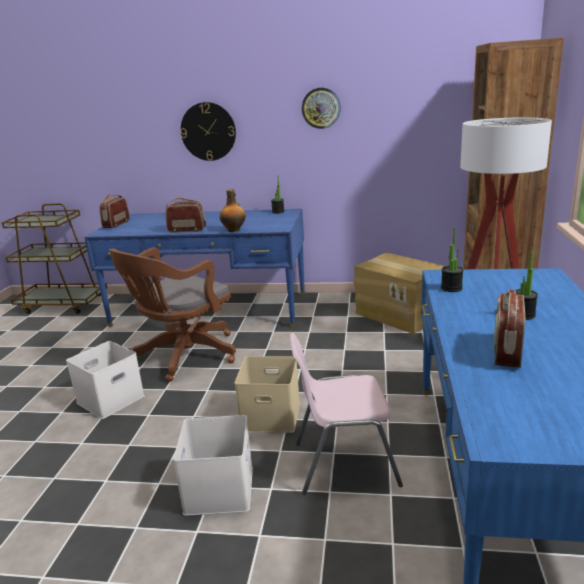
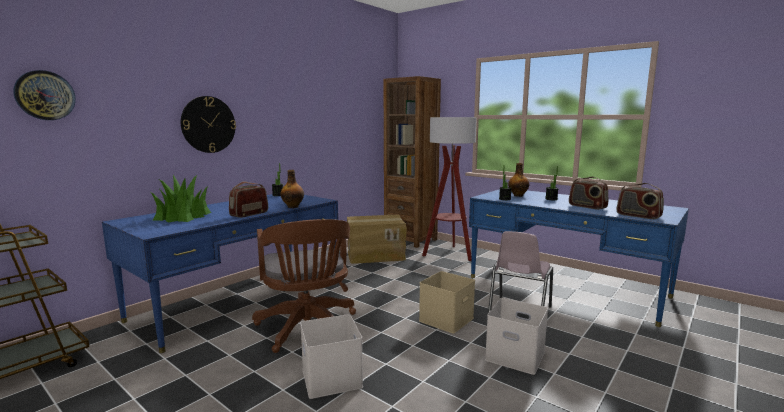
camera: 60 degrees left, 10 degrees down
(116, 224) = (138, 227): radio -> radio (638, 216)
(158, 221) = (183, 216): none -> potted plant
(321, 108) = (298, 109): wall clock -> wall clock (45, 95)
(503, 289) = (518, 195): none -> bottle

